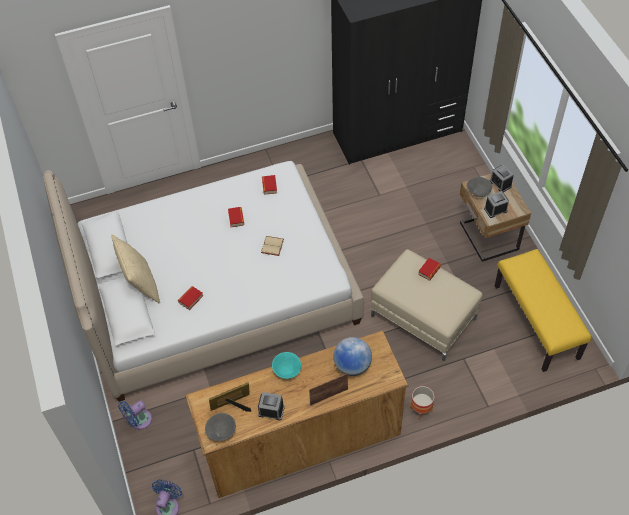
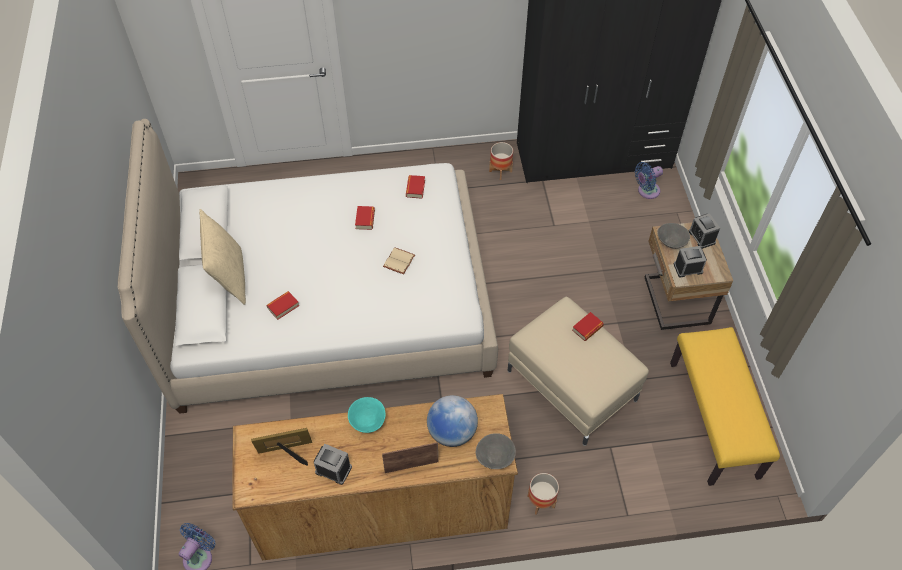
camera: 10 degrees right, 0 degrees up
(138, 421) = (195, 442): blue fan -> blue fan (646, 191)
(221, 432) = (263, 484): grey bowl -> grey bowl (494, 457)
(326, 158) = (500, 171): none -> planter

